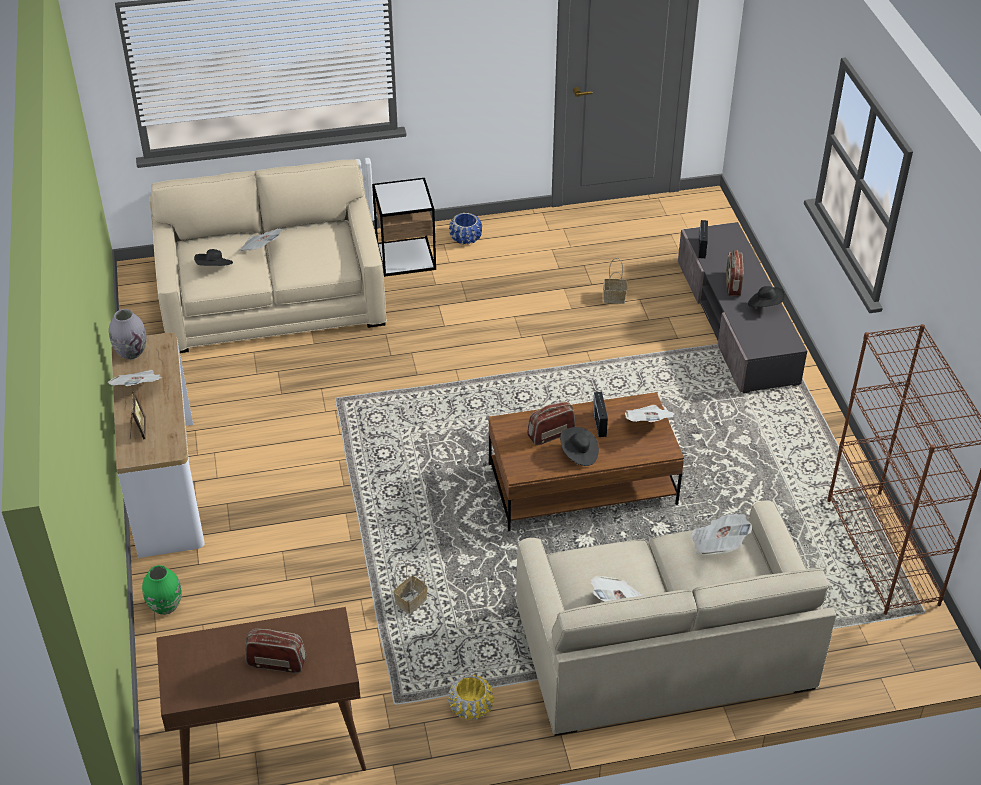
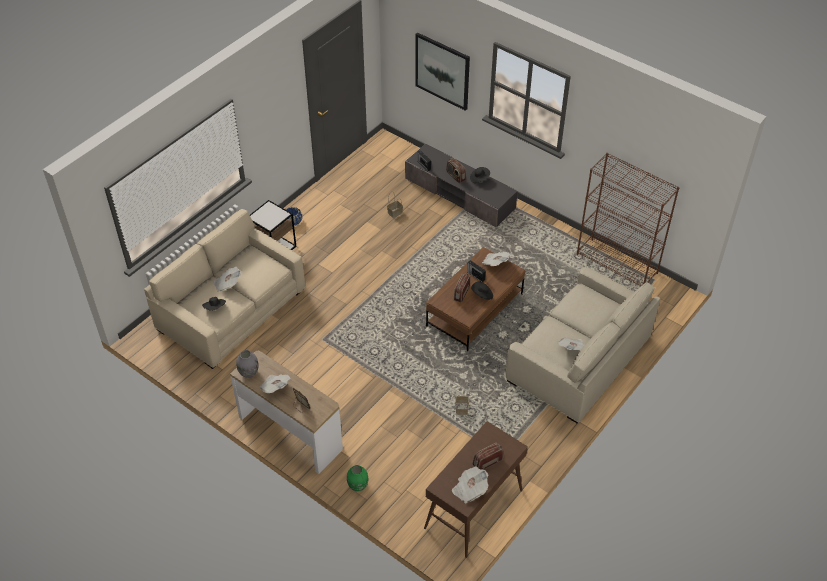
camera: 40 degrees left, 5 degrees up
(471, 707) = (533, 435): yellow planter -> none
(718, 544) = (580, 298): newspaper -> newspaper (469, 489)
(786, 98) = (442, 71): none -> picture

